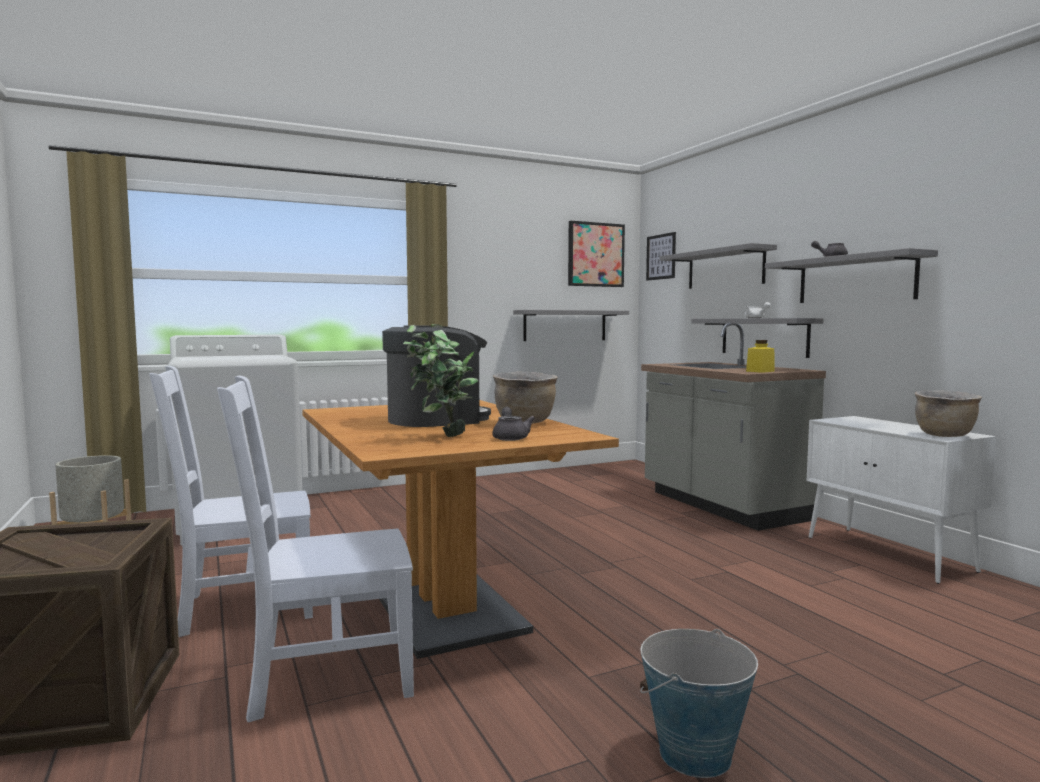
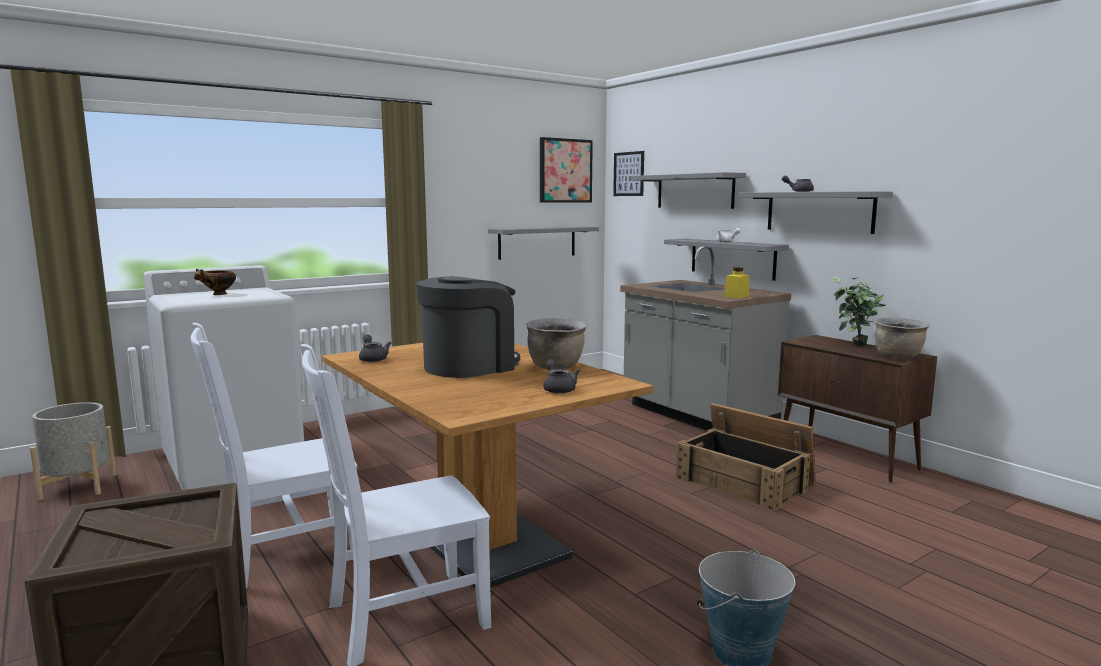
camera: 10 degrees left, 5 degrees up
(231, 357) = (218, 294): none -> bowl
(347, 412) = (373, 359): none -> grey teapot
(440, 436) = (493, 391): potted plant -> potted plant (854, 346)
(758, 571) = (745, 481): none -> crate
(889, 554) = (847, 457): white cabinet -> brown cabinet

